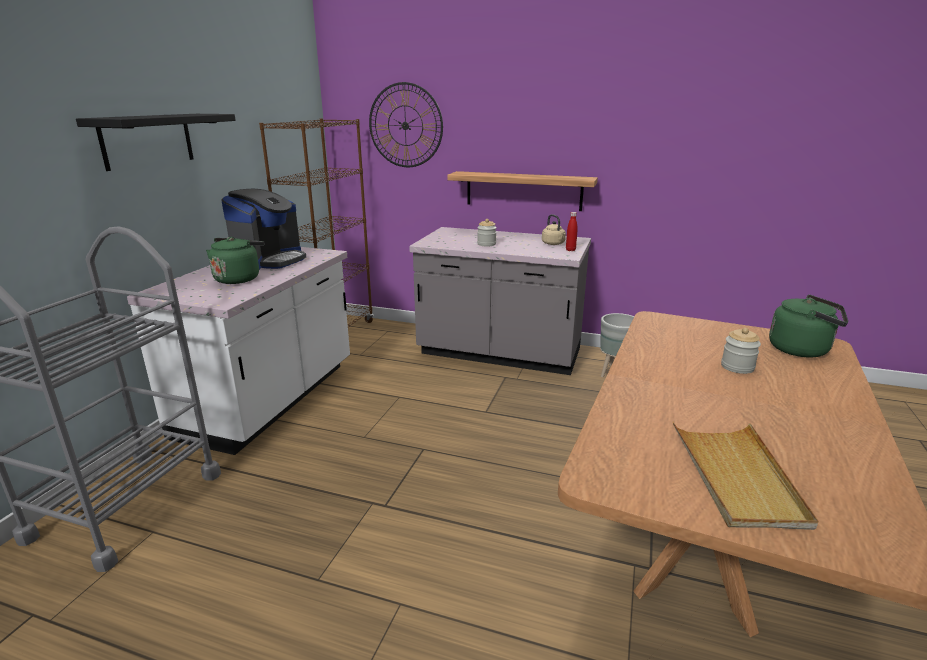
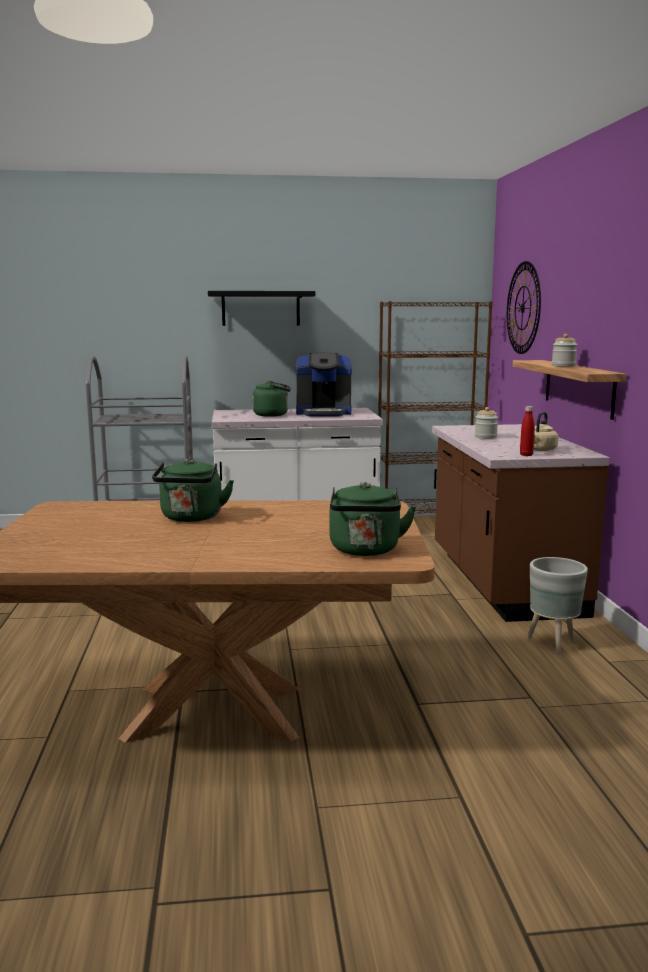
camera: 65 degrees right, 10 degrees down
(499, 353) = (502, 583): grey counter -> brown counter
(686, 399) = (191, 518): none -> green kettle
(736, 477) = (74, 530): beige tray -> none
(737, 367) = (281, 530): jar -> jar (563, 366)

